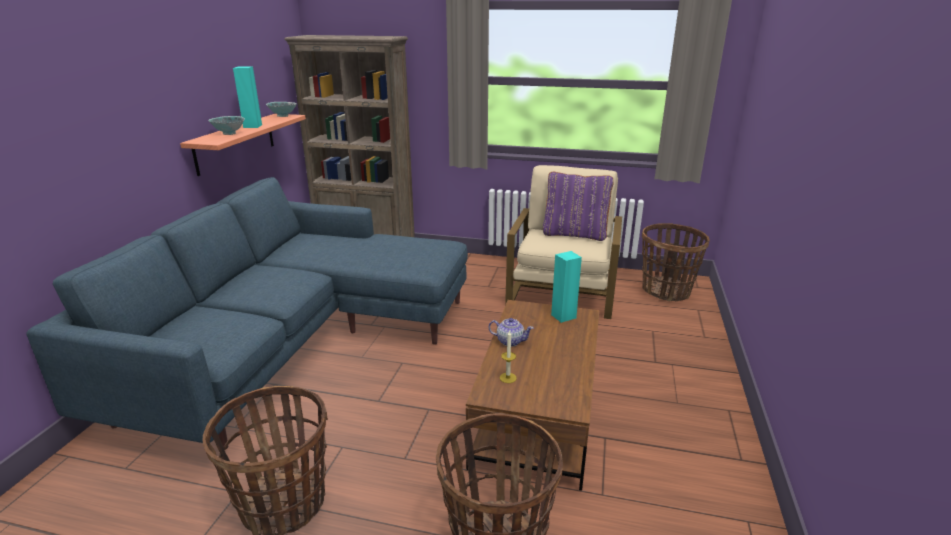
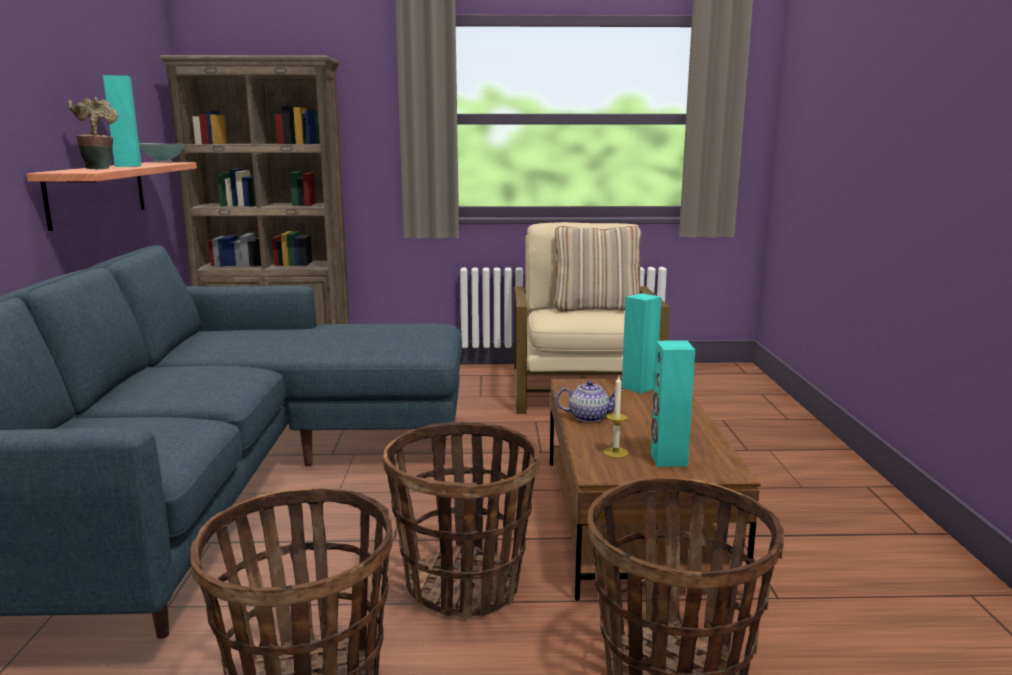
camera: 15 degrees left, 10 degrees down
(229, 134) = (99, 169): bowl -> potted plant
(539, 390) = (668, 459): none -> turquoise speaker
(575, 234) = (596, 308): purple pillow -> beige pillow
(666, 291) = (712, 380): basket -> basket (464, 586)

